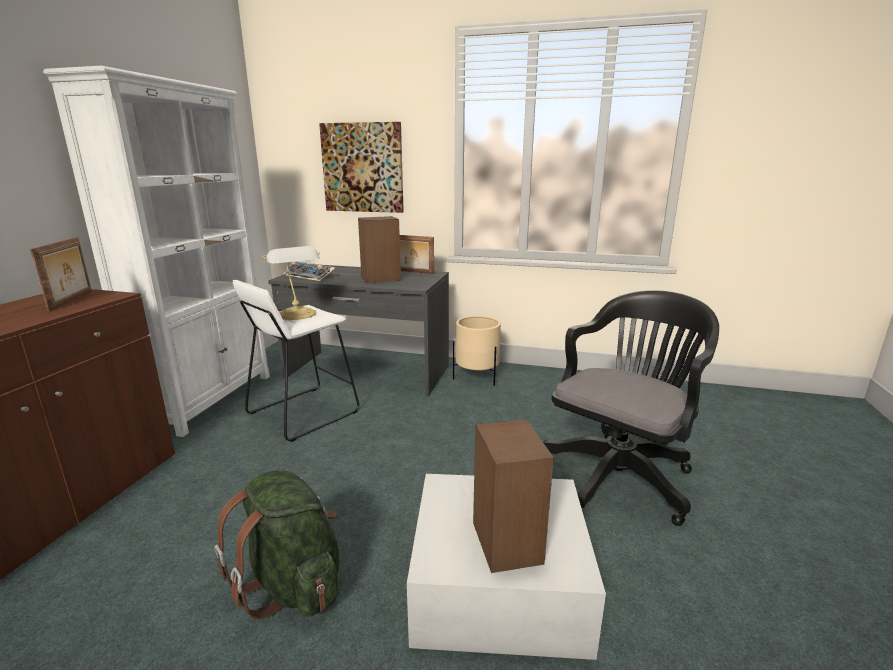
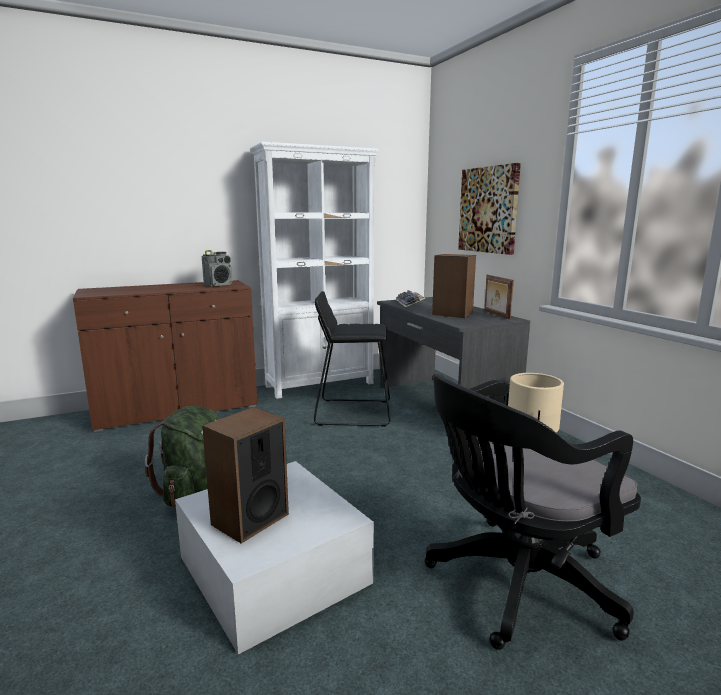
camera: 50 degrees right, 5 degrees down
(72, 300) = (219, 285): picture frame -> radio
(297, 314) = (359, 327): table lamp -> none
(303, 412) = (353, 412): white stool -> black stool
(620, 474) = (515, 584): black office chair -> black office chair turned 150 degrees clockwise

